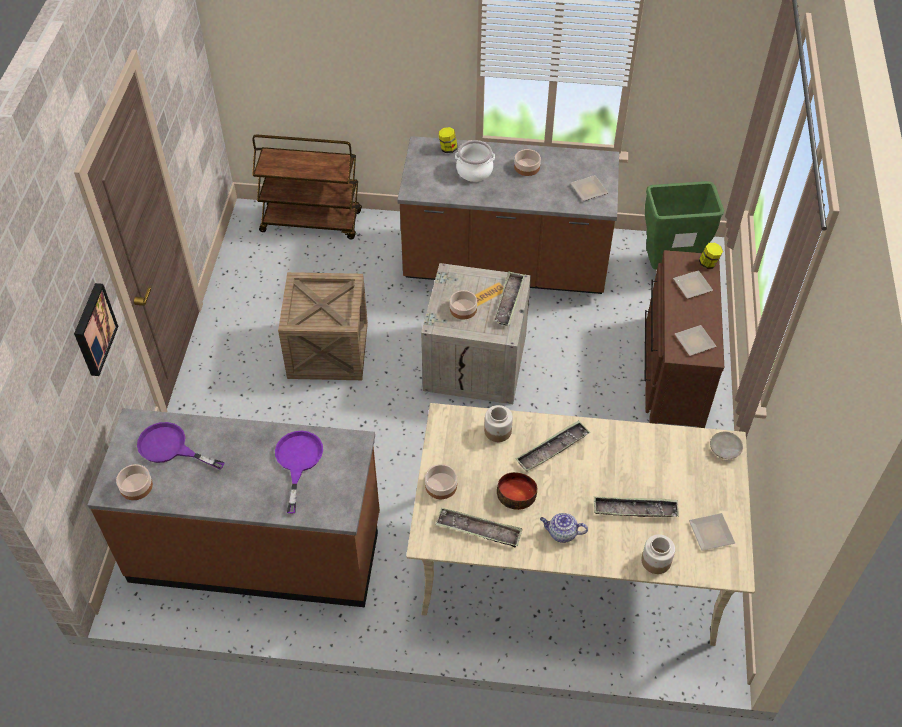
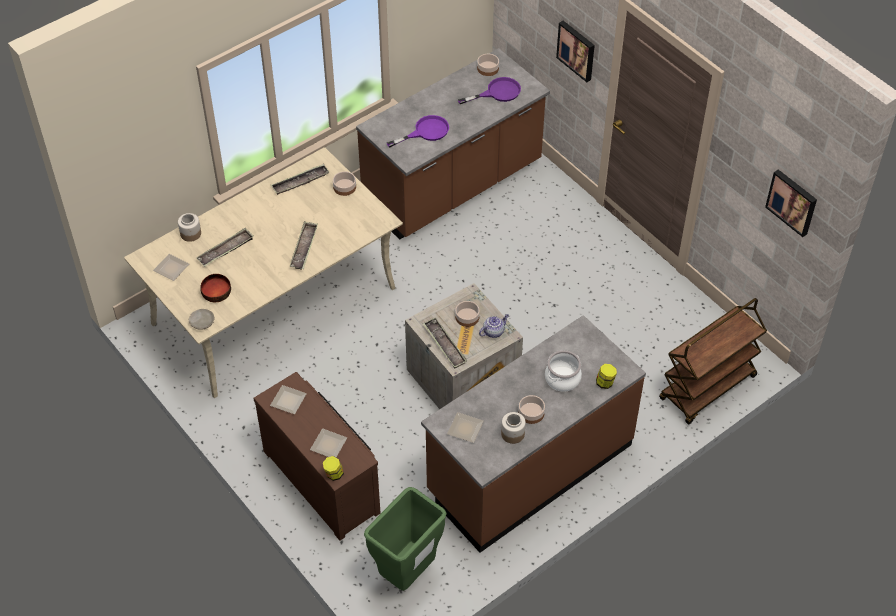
camera: 135 degrees right, 0 degrees up
(191, 53) = (792, 202): none -> picture
(298, 461) = (426, 132): purple frying pan -> purple frying pan turned 75 degrees counterclockwise
(328, 350) = (564, 310): crate -> none
(498, 431) = (345, 235): jar -> jar (512, 434)
(516, 495) = (298, 211): bowl -> bowl (216, 292)
(561, 533) = (254, 211): teapot -> teapot (493, 331)

